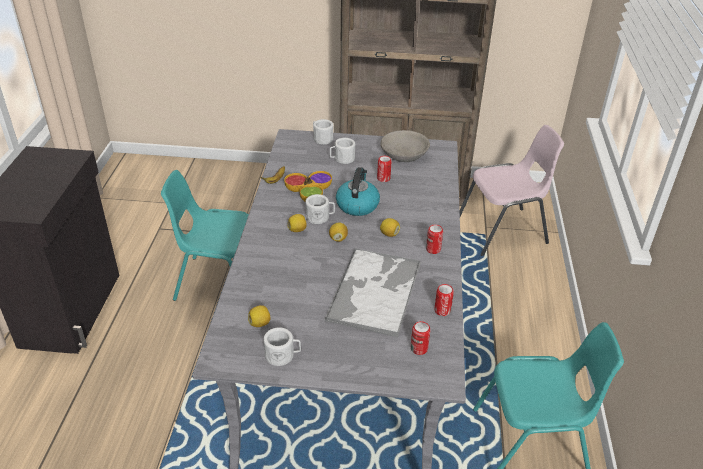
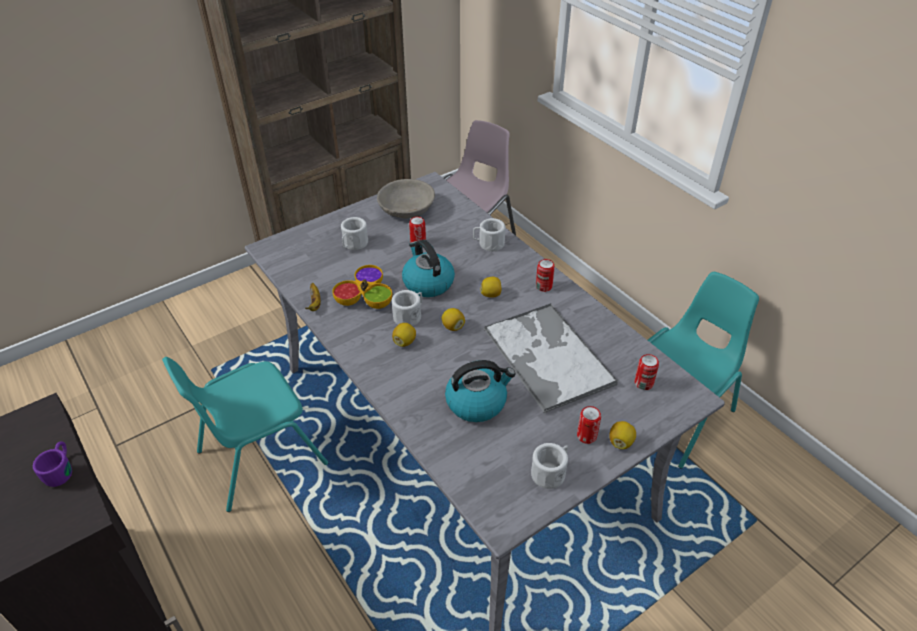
camera: 40 degrees left, 5 degrees up
(52, 187) = (61, 469): none -> purple mug
(260, 323) = (491, 457): lemon -> lemon (620, 442)
(293, 288) = (477, 402): none -> kettle
(321, 138) = (305, 233): white mug -> white mug (488, 244)
(442, 310) = (618, 337): can -> can (586, 436)

